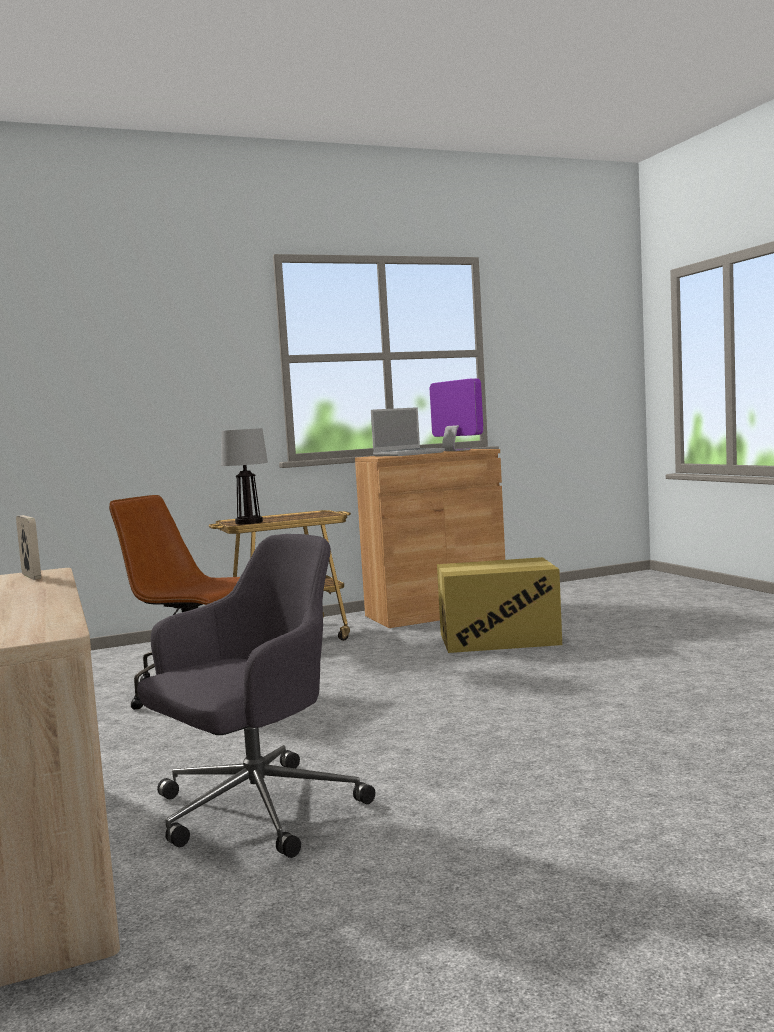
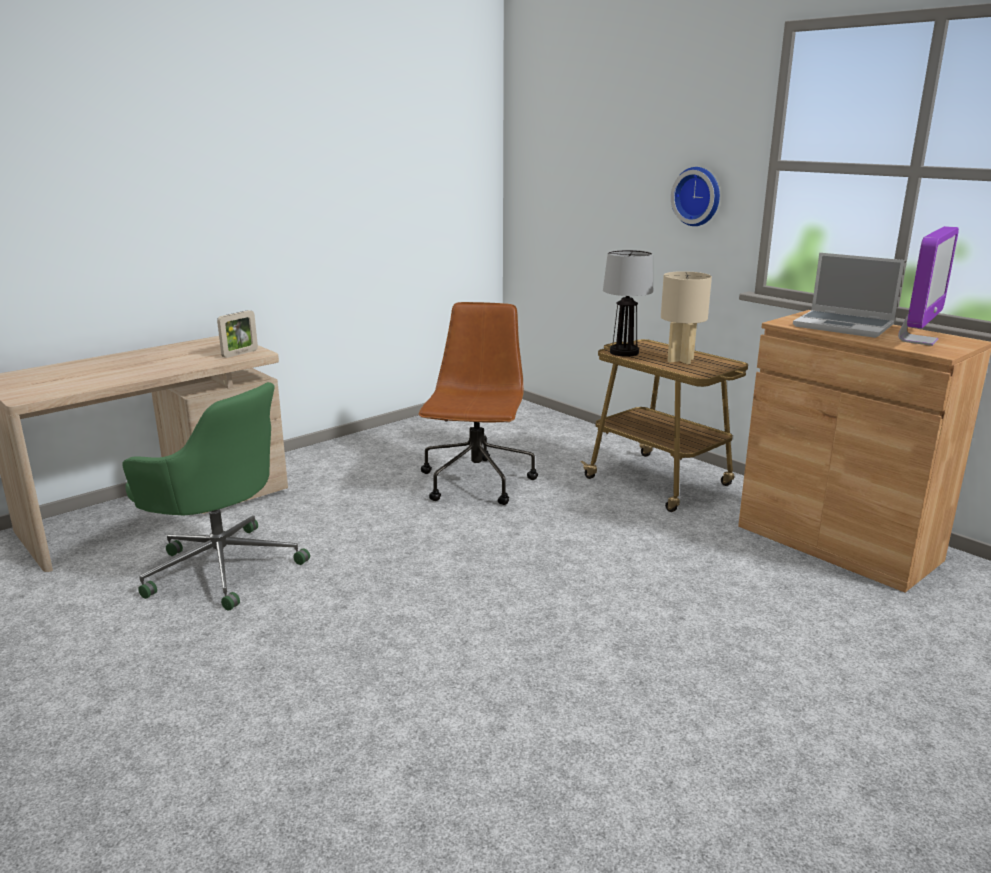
camera: 70 degrees right, 15 degrees up
(218, 390) = (698, 196): none -> wall clock
(254, 811) = (222, 567): grey office chair -> green office chair
(290, 517) = (680, 360): none -> beige table lamp
(499, 639) = (740, 606): cardboard box -> none

